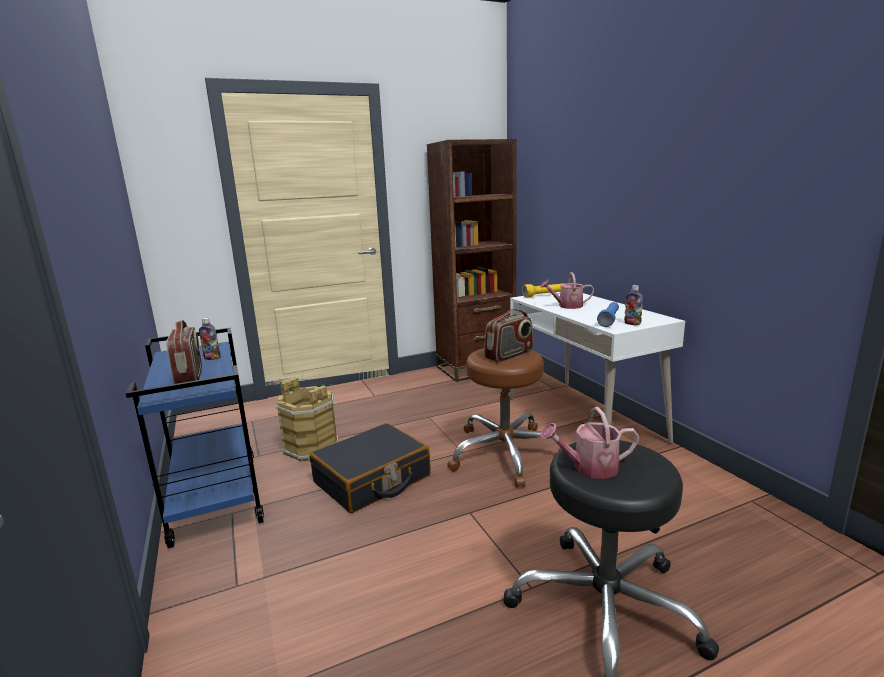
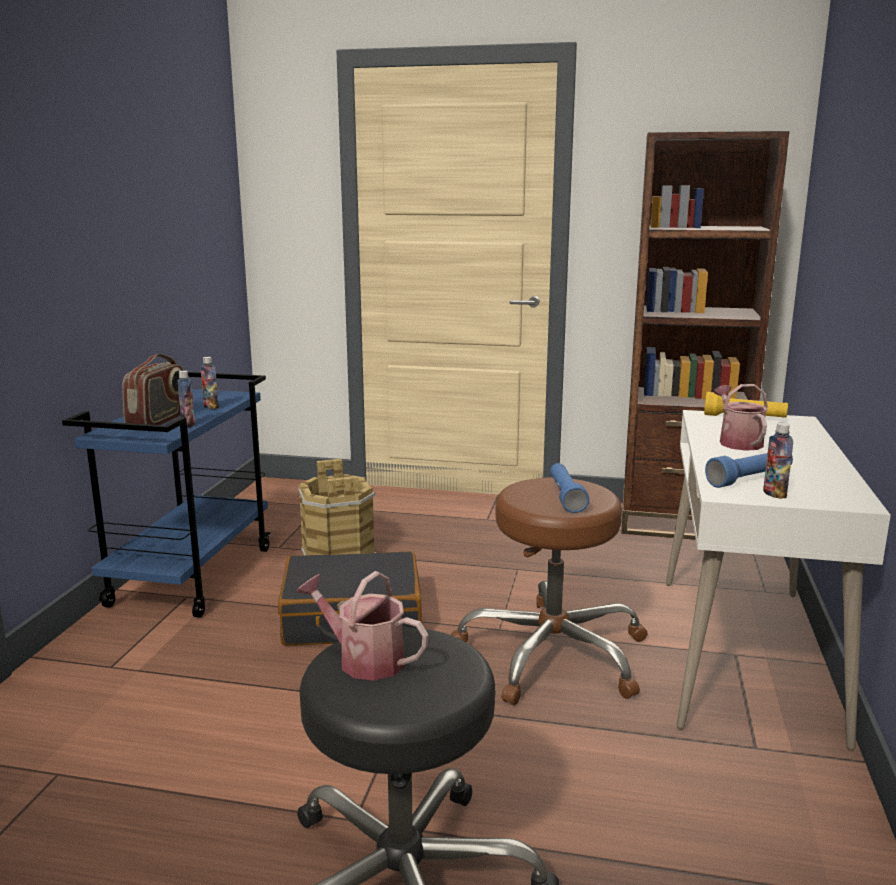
camera: 35 degrees right, 0 degrees up
(221, 373) = (188, 425): none -> bottle
(509, 355) = (565, 497): radio -> blue flashlight
(567, 306) = (737, 442): watering can -> watering can turned 45 degrees clockwise

